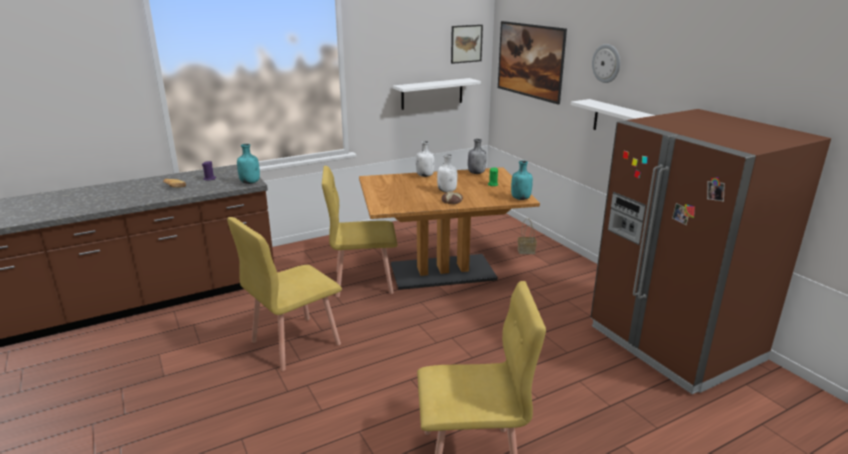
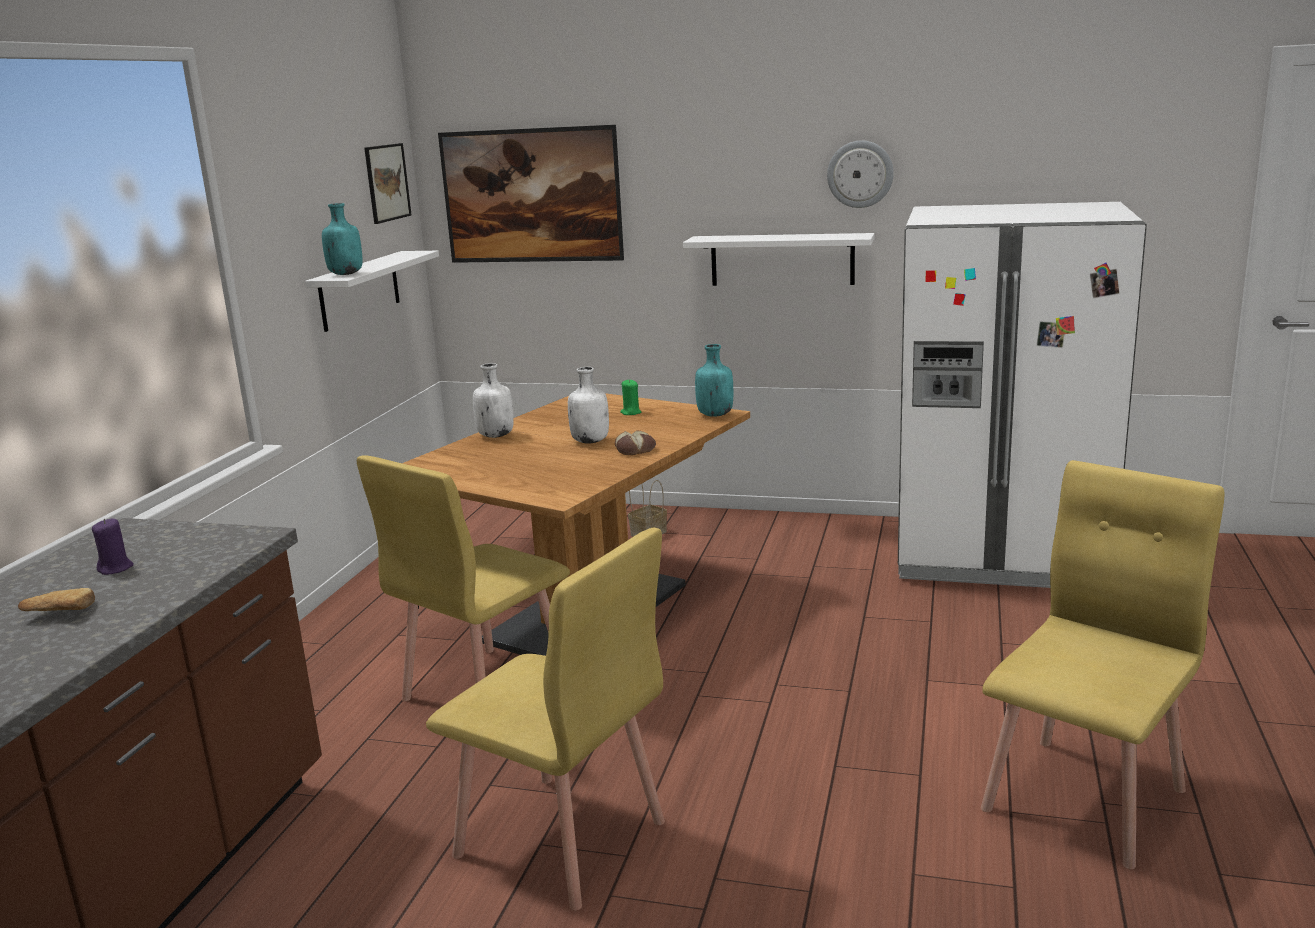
camera: 45 degrees left, 5 degrees down
(250, 182) = (246, 538): turquoise bottle -> turquoise bottle (346, 274)
(294, 343) = (561, 840): yellow chair -> yellow chair turned 60 degrees counterclockwise
(476, 173) = (565, 408): grey bottle -> none
(606, 63) = (719, 170): wall clock -> wall clock (860, 174)
(674, 343) = (1000, 554): brown fridge -> white fridge

